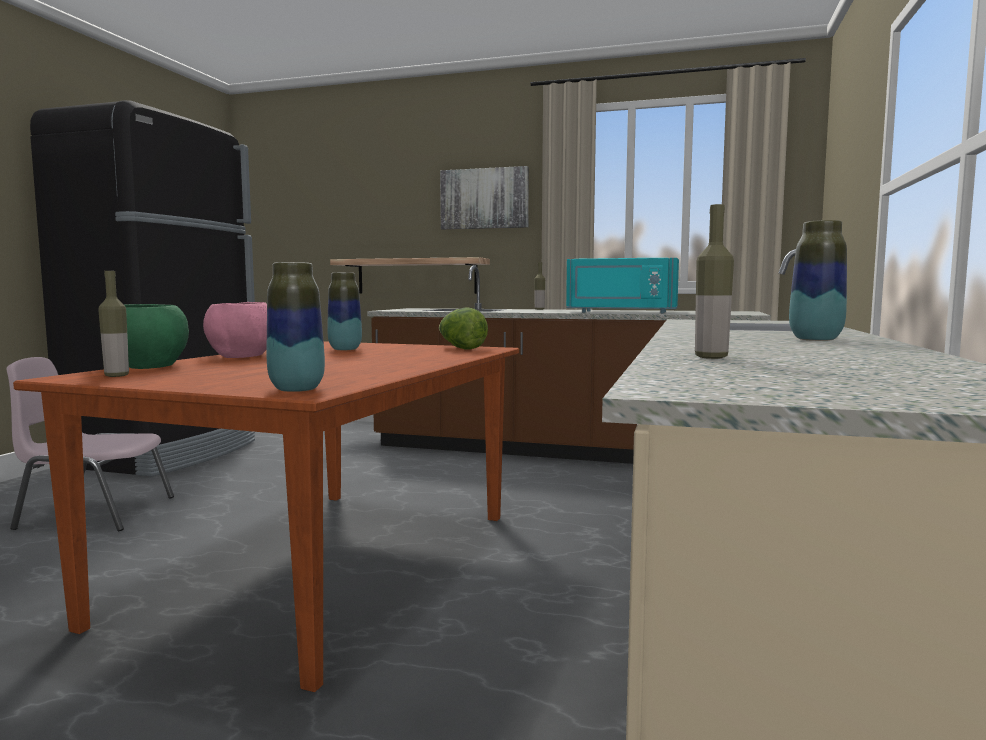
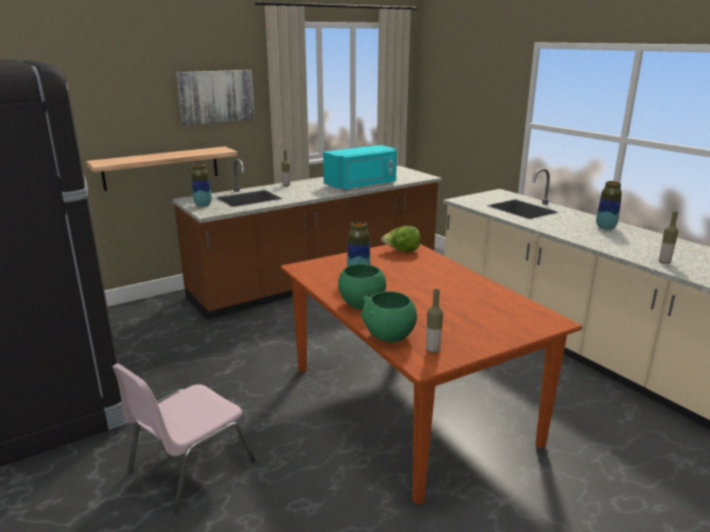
camera: 50 degrees left, 15 degrees up
(242, 356) = (361, 304): pink bowl -> green bowl
(297, 389) = (542, 321): vase -> vase (203, 205)

